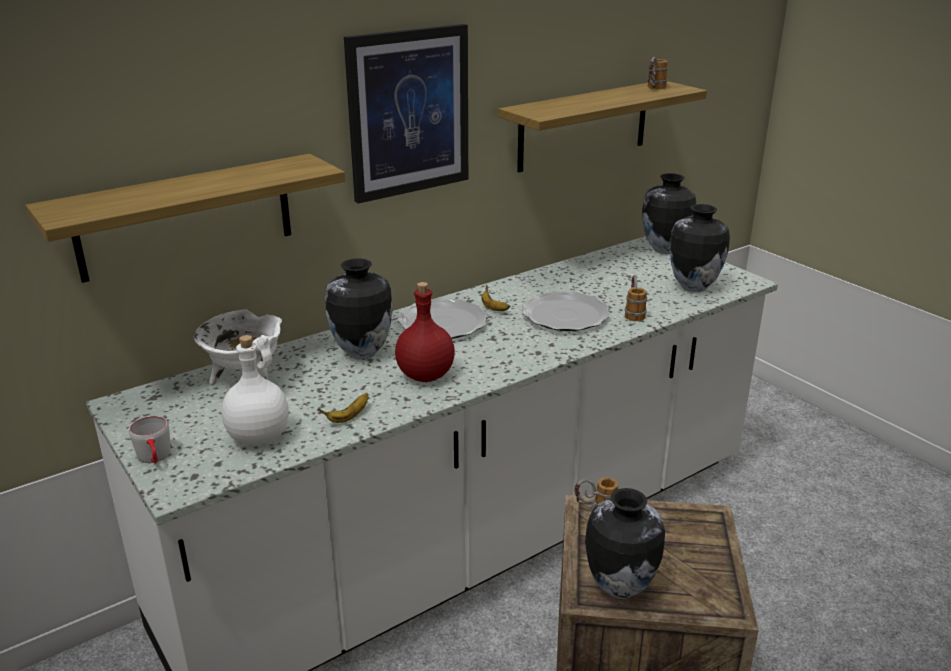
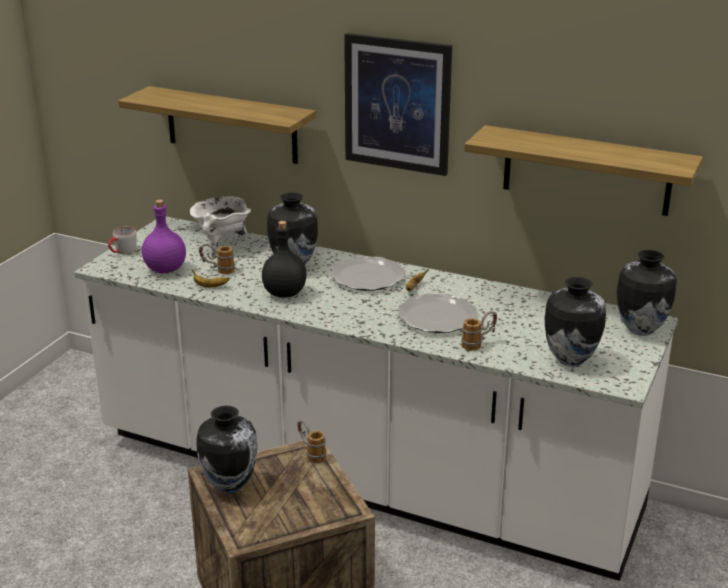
camera: 60 degrees right, 0 degrees up
(260, 437) = (165, 270): white bottle -> purple bottle
(425, 375) = (285, 293): red bottle -> black bottle
(654, 89) = (652, 158): mug -> mug (218, 270)

